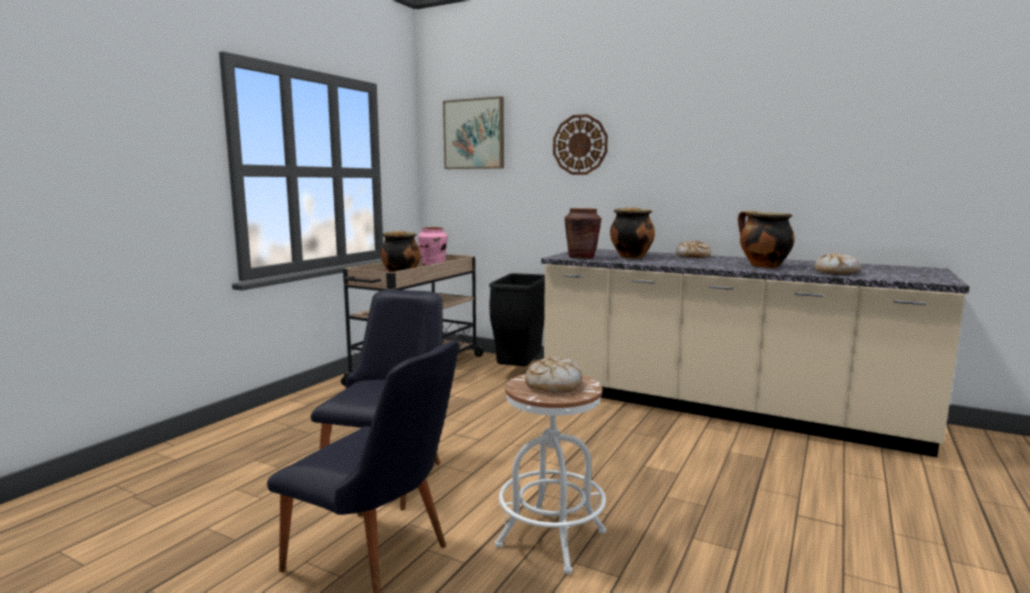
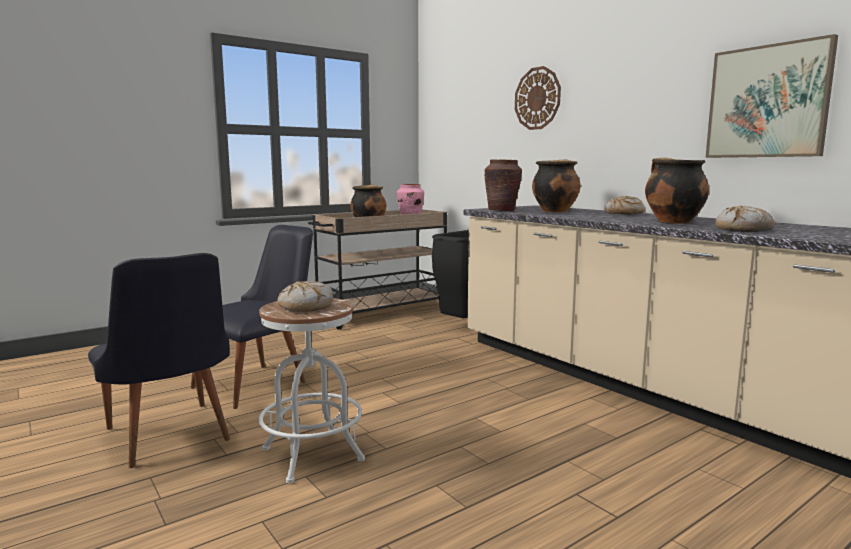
camera: 25 degrees right, 0 degrees up
(474, 134) = (456, 95): picture -> picture (767, 102)

